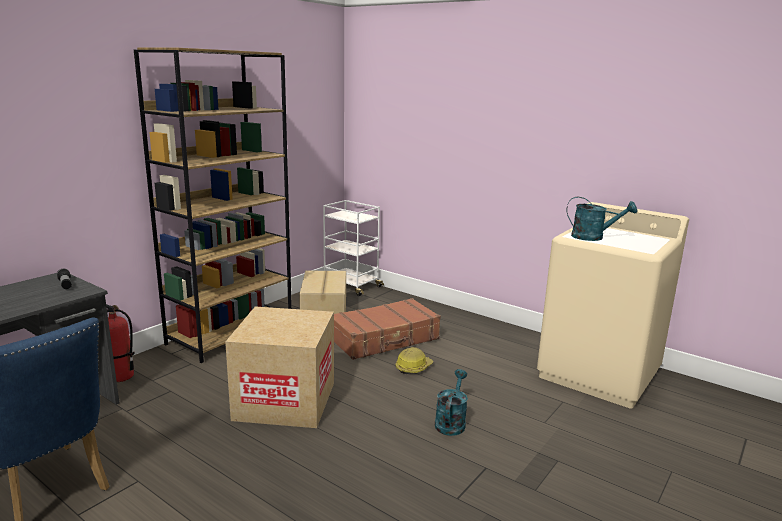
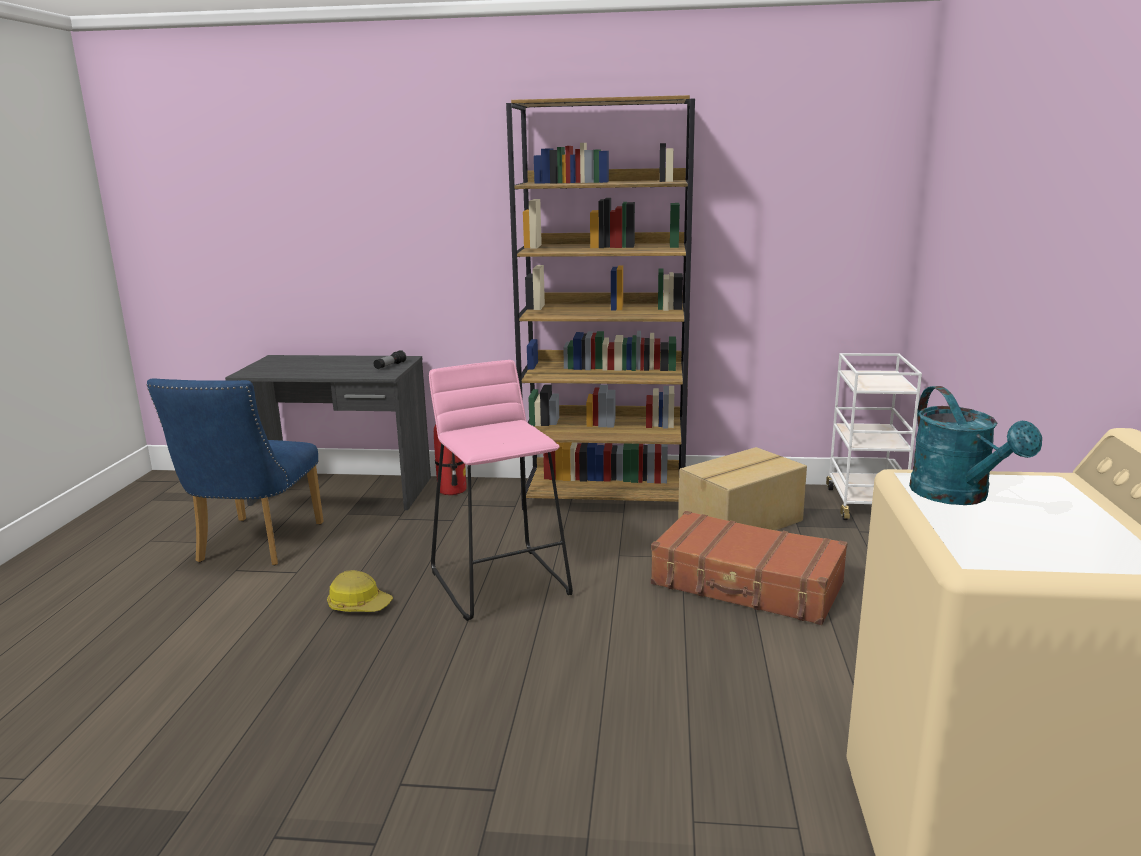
camera: 60 degrees right, 0 degrees up
(285, 401) = (501, 582): cardboard box -> pink stool
(413, 367) = (698, 635): hard hat -> hard hat (359, 605)
(451, 422) = (584, 718): turquoise watering can -> none

